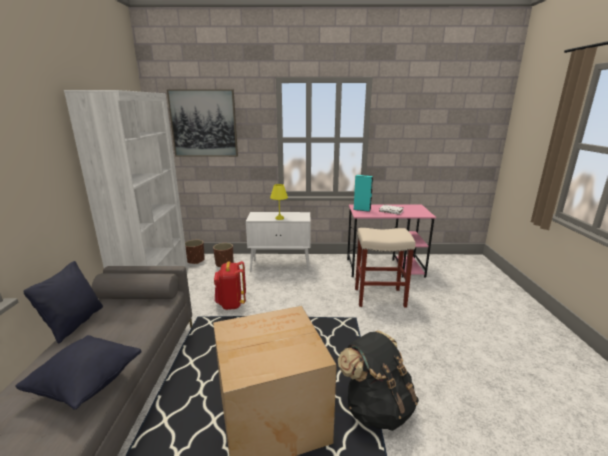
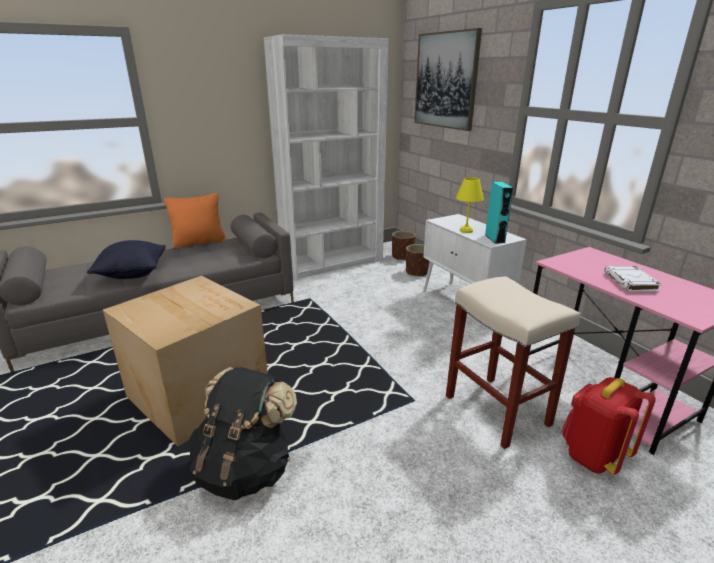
camera: 60 degrees right, 5 degrees up
(74, 323) = (199, 242): black pillow -> orange pillow
(231, 304) = (348, 306): red backpack -> red backpack (593, 456)
(362, 209) = (583, 259): turquoise speaker -> turquoise speaker (494, 238)

